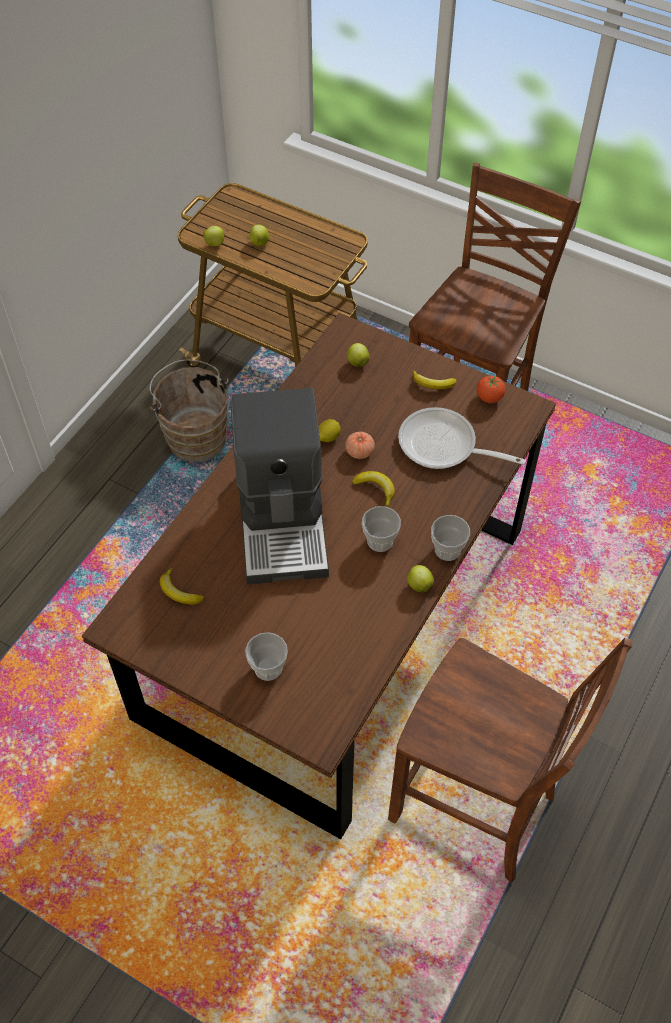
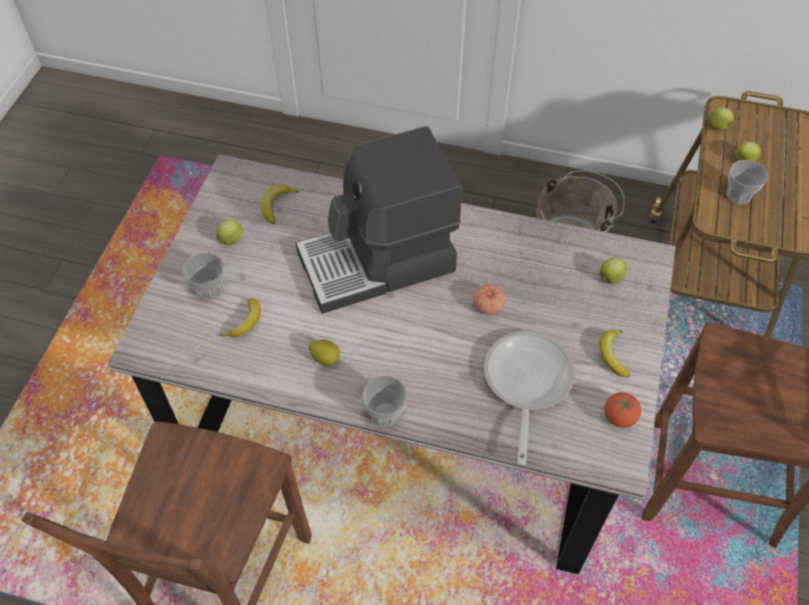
camera: 75 degrees right, 0 degrees up
(328, 437) = (496, 274): lemon -> lemon (326, 358)
(337, 622) = (403, 415): brown dining table -> grey dining table
(376, 489) = (443, 331): banana -> banana (245, 322)
(380, 541) = (378, 348): cup -> cup (738, 195)
(419, 585) = (332, 395): apple -> apple (232, 239)

